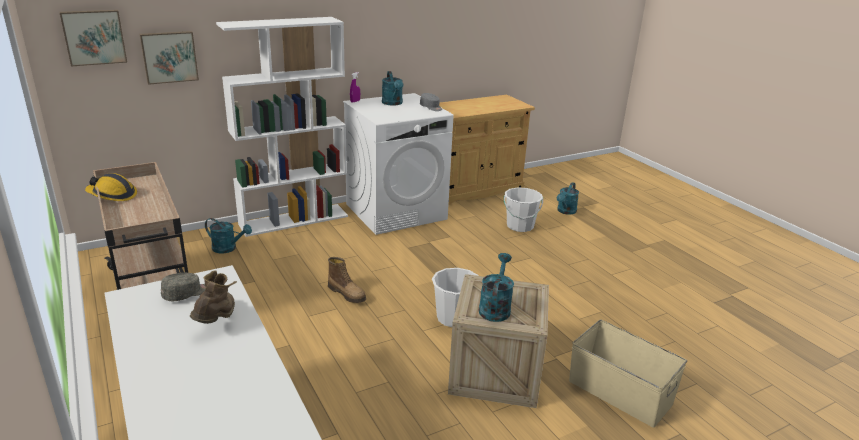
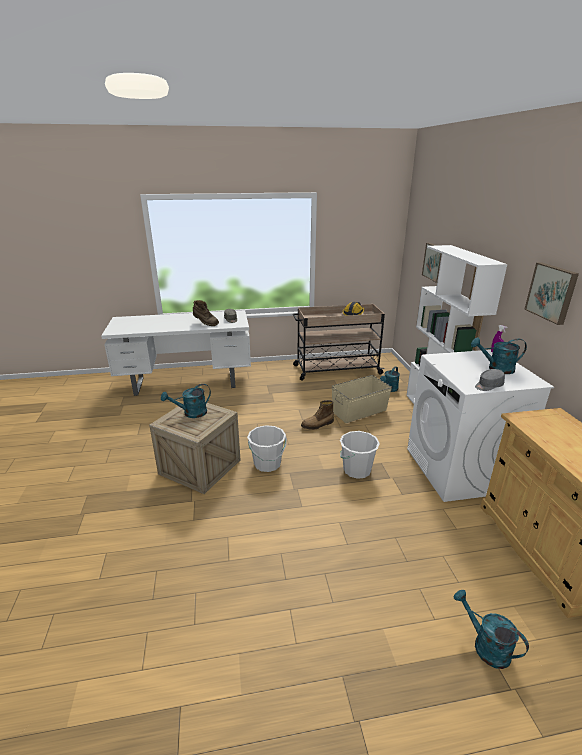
camera: 110 degrees right, 0 degrees up
(94, 37) = (418, 239): picture -> picture (552, 292)
(495, 307) = (191, 413): turquoise watering can -> turquoise watering can turned 120 degrees clockwise
(520, 226) = (428, 563): white bucket -> white bucket (357, 470)
(619, 392) = (135, 520): beige storage box -> beige storage box (360, 411)

